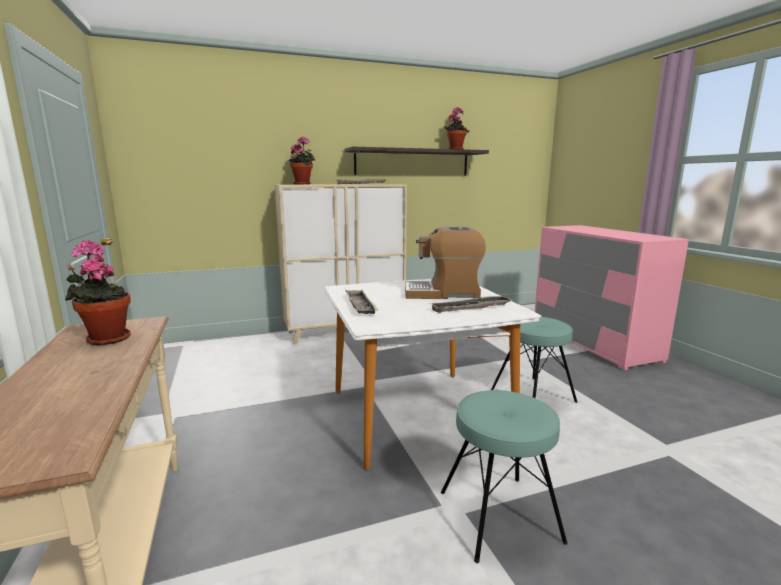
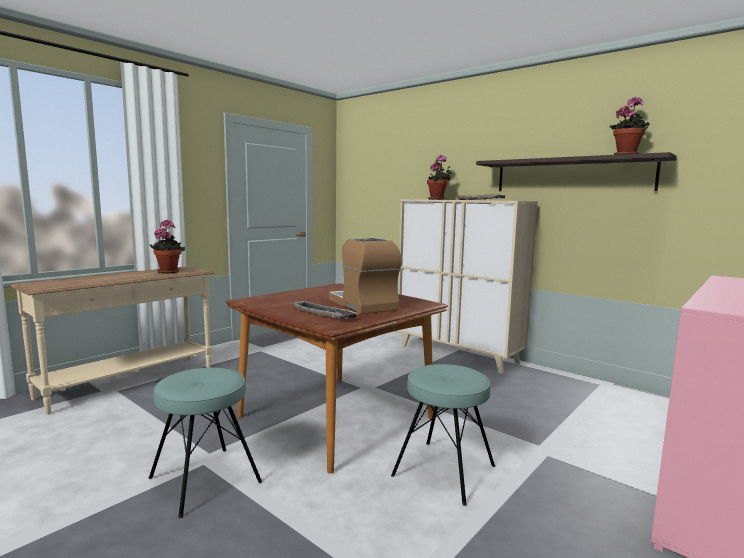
camera: 60 degrees right, 5 degrees down
(360, 306) = (291, 294): tray -> none
(418, 413) = (336, 418): white dining table -> brown dining table

